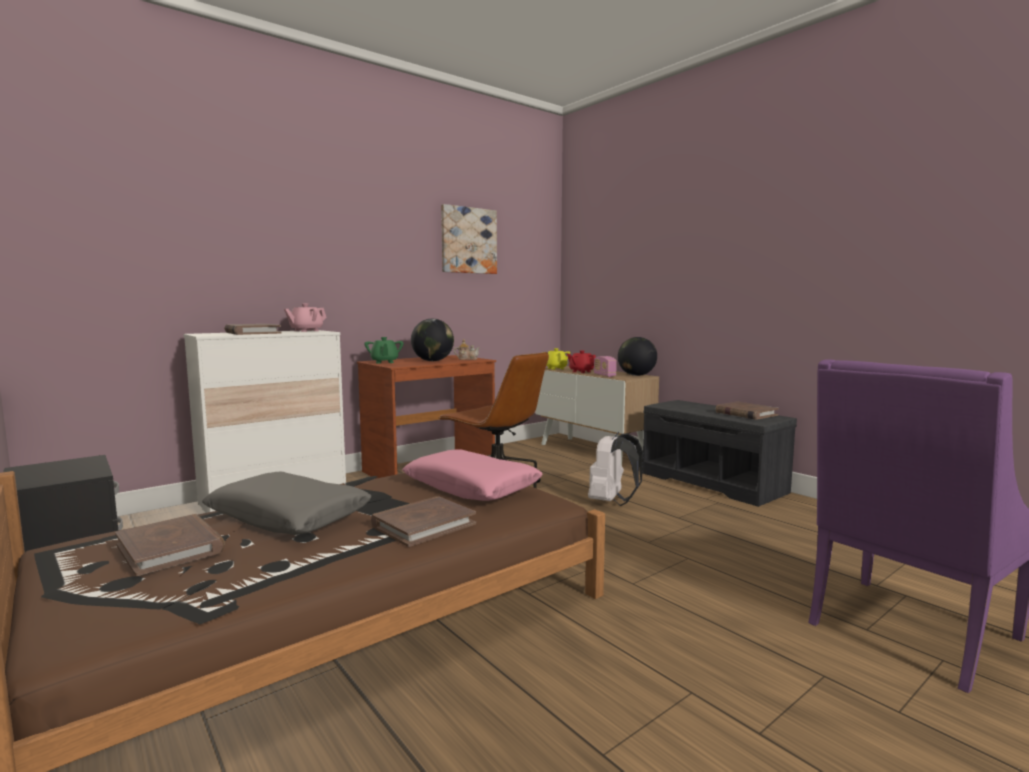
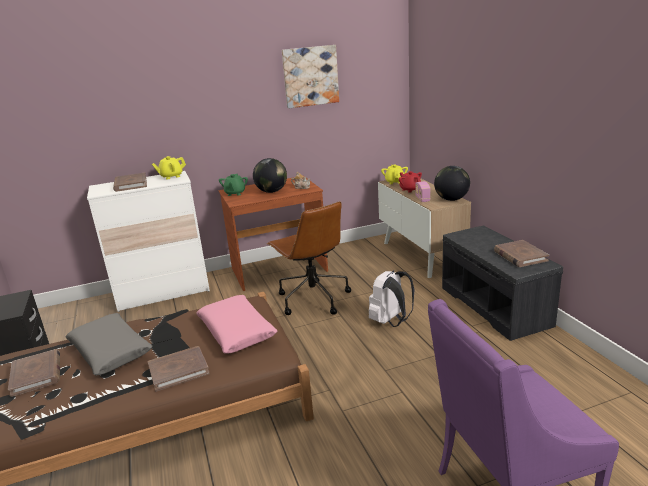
camera: 20 degrees right, 15 degrees up
(306, 331) = (171, 176): pink teapot -> yellow teapot

